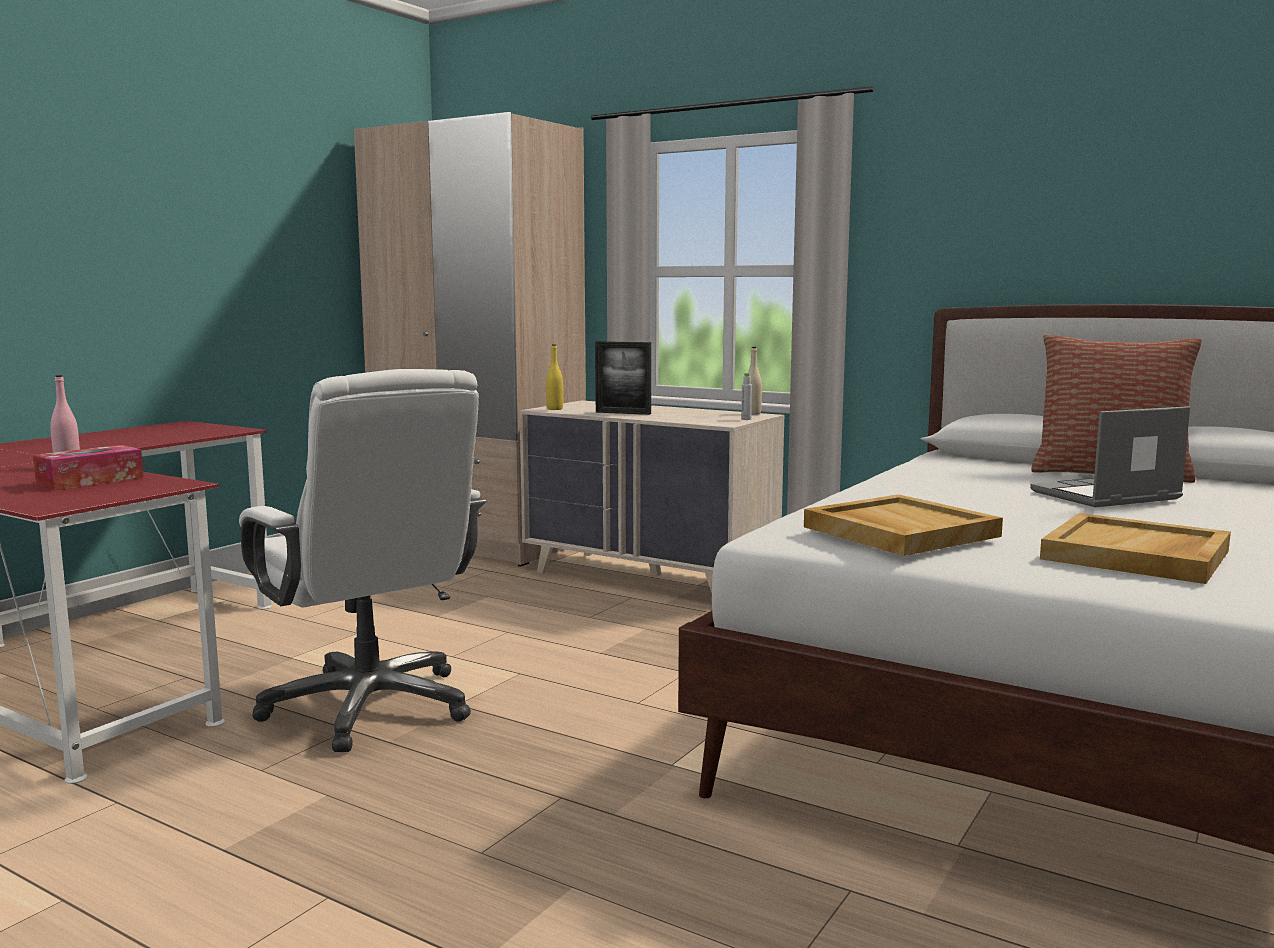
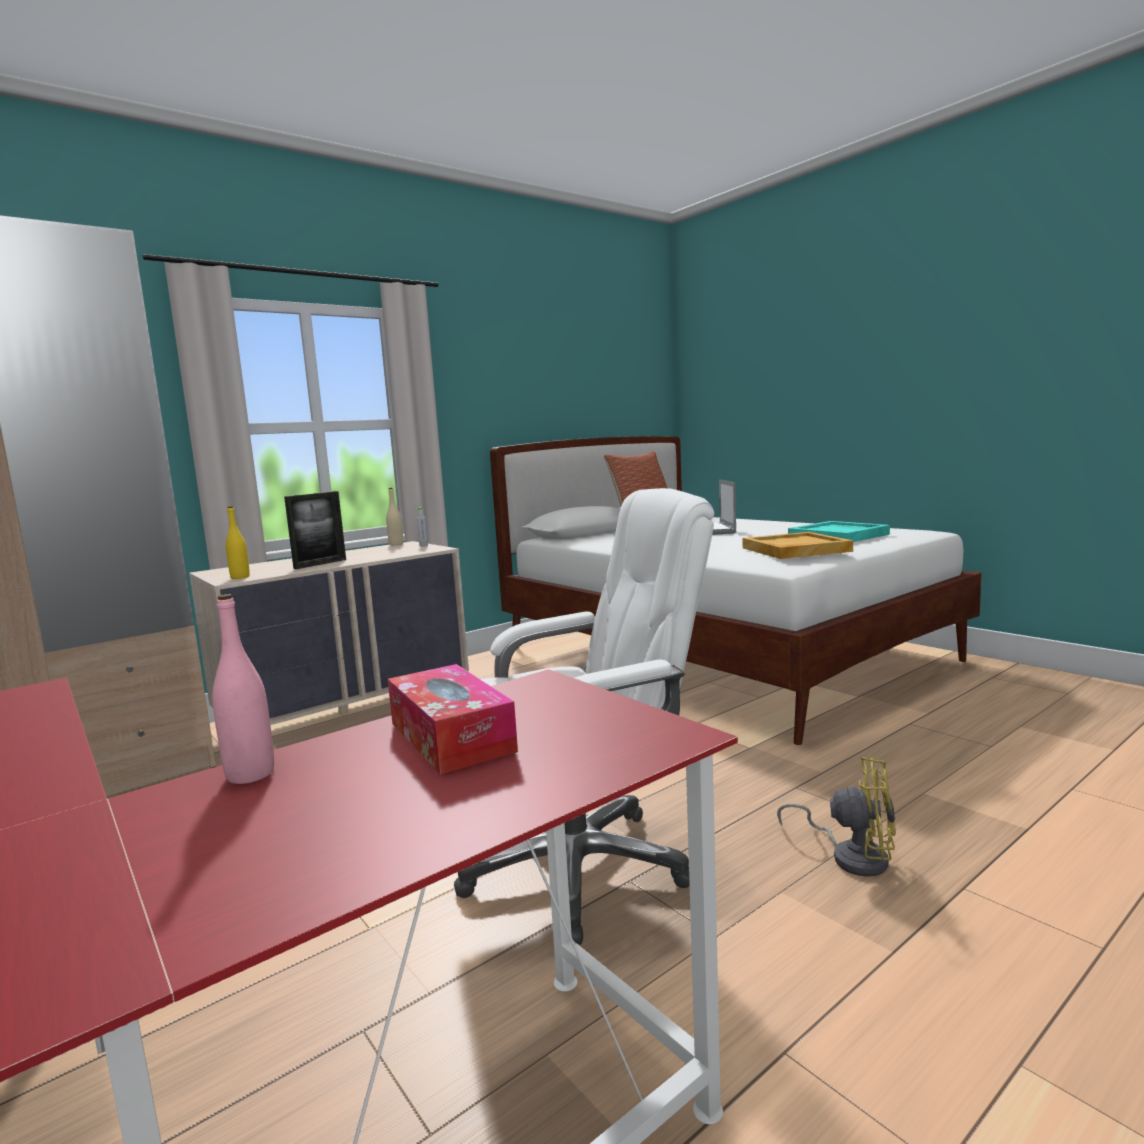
camera: 70 degrees left, 0 degrees up
(395, 831) = (851, 856): none -> yellow fan
(1136, 555) = (839, 536): beige tray -> turquoise tray

